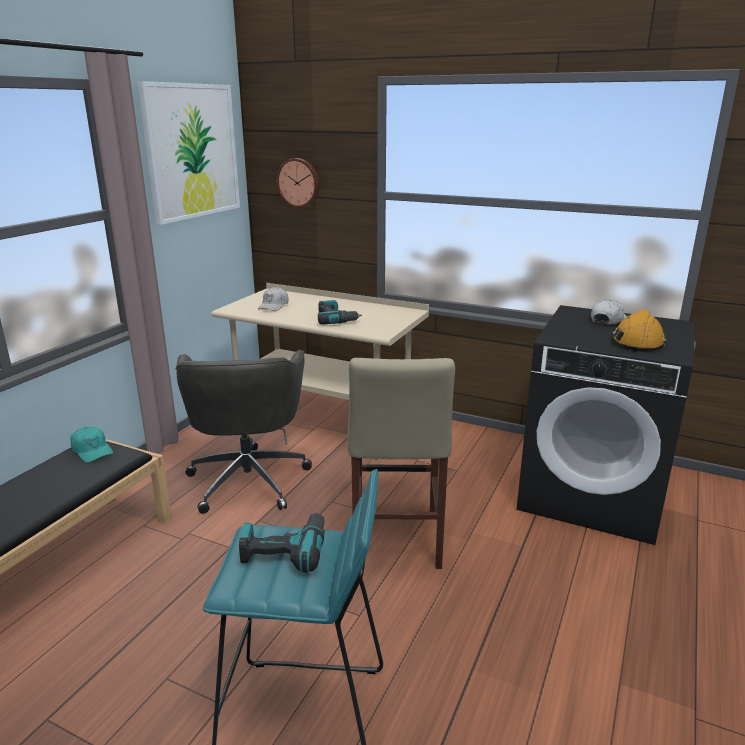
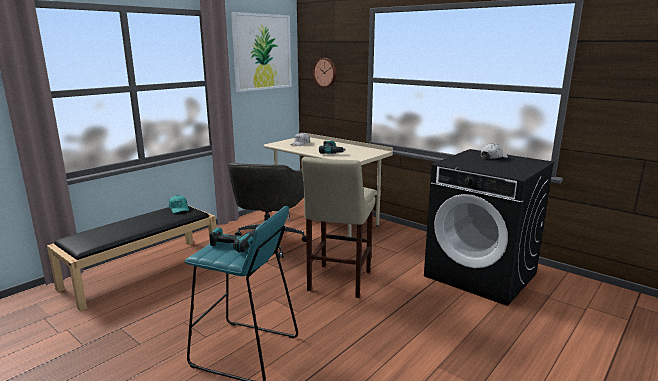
camera: 15 degrees right, 5 degrees down
(637, 342) = (500, 168): orange hard hat -> none

